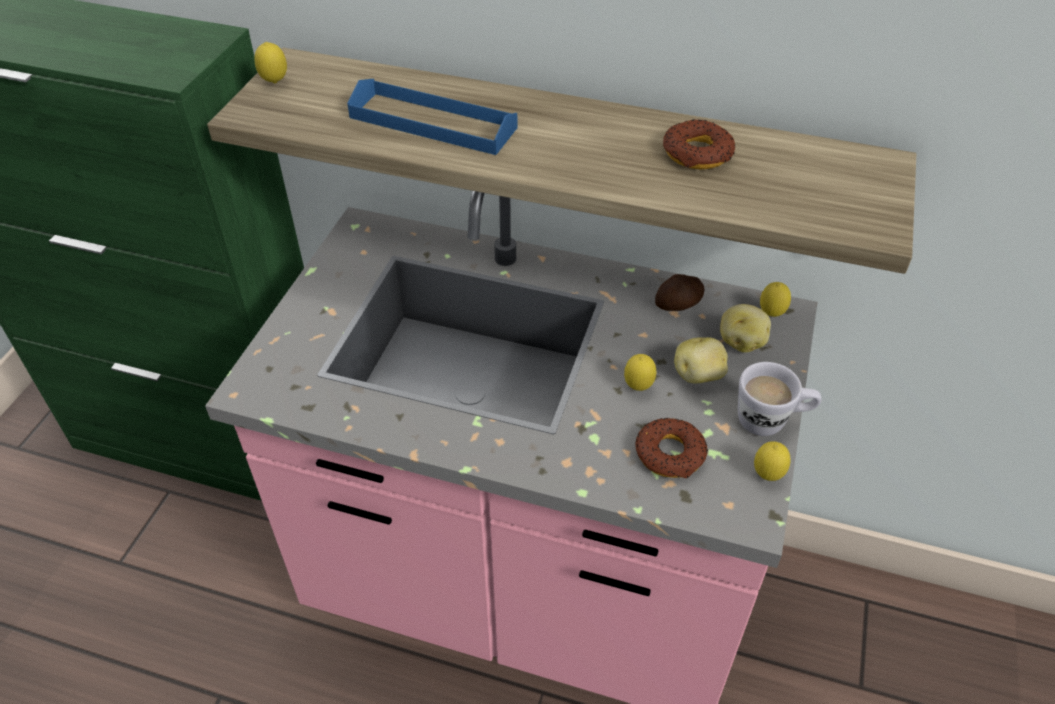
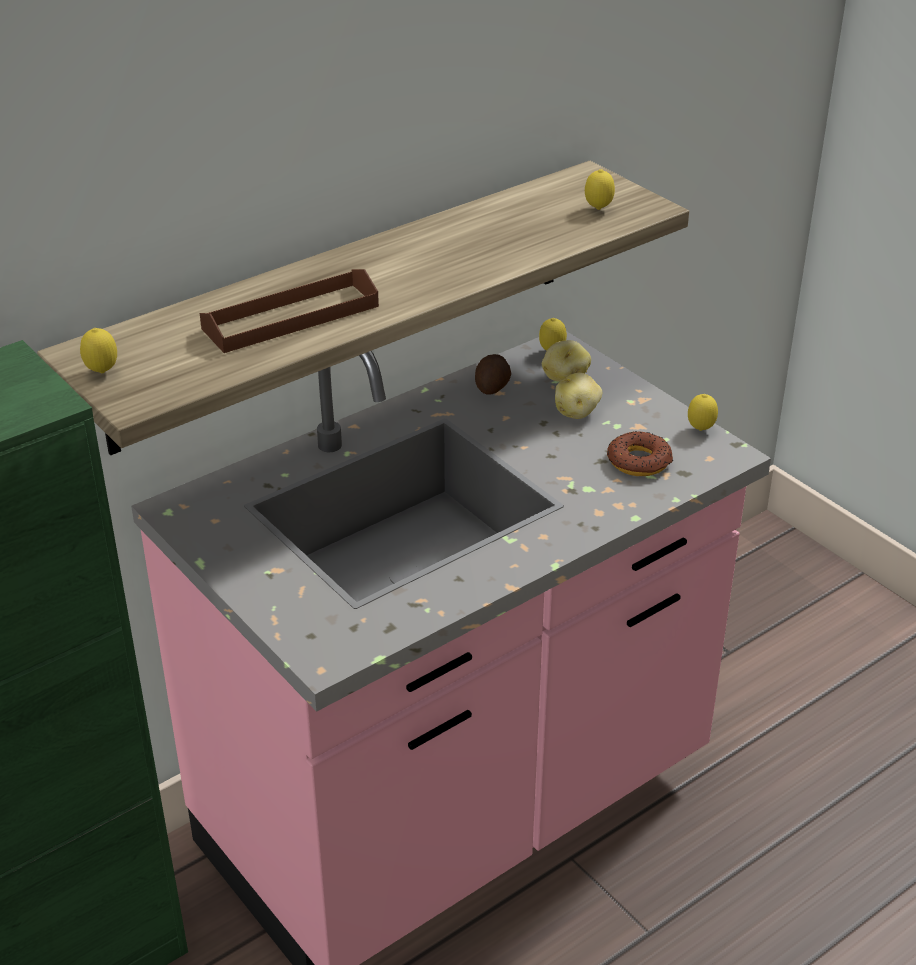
camera: 55 degrees left, 10 degrees down
(433, 123) = (291, 317): blue tray -> brown tray
(638, 387) = (559, 445): lemon -> lemon (598, 209)
(697, 153) = (488, 229): donut -> none
(771, 421) = (654, 404): white mug -> none

